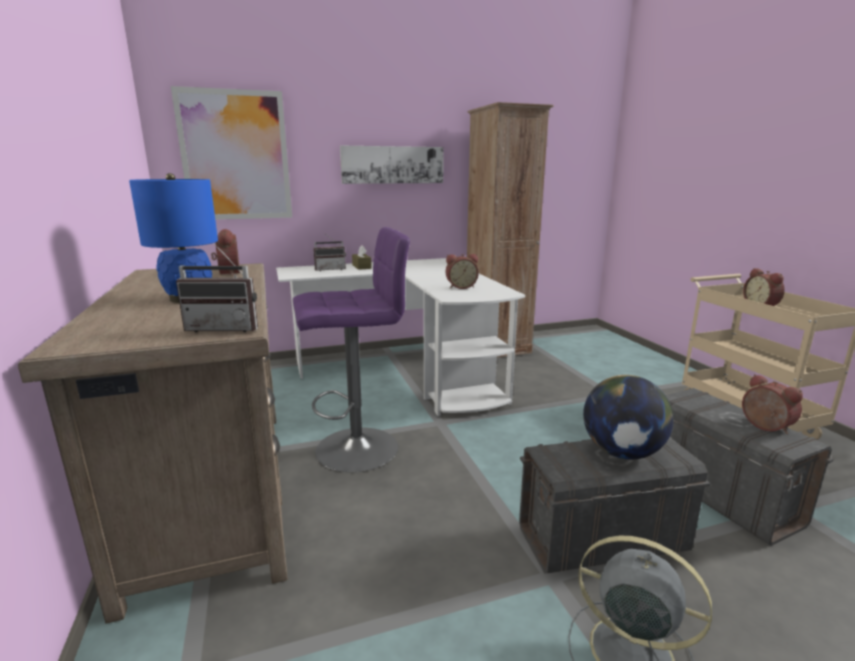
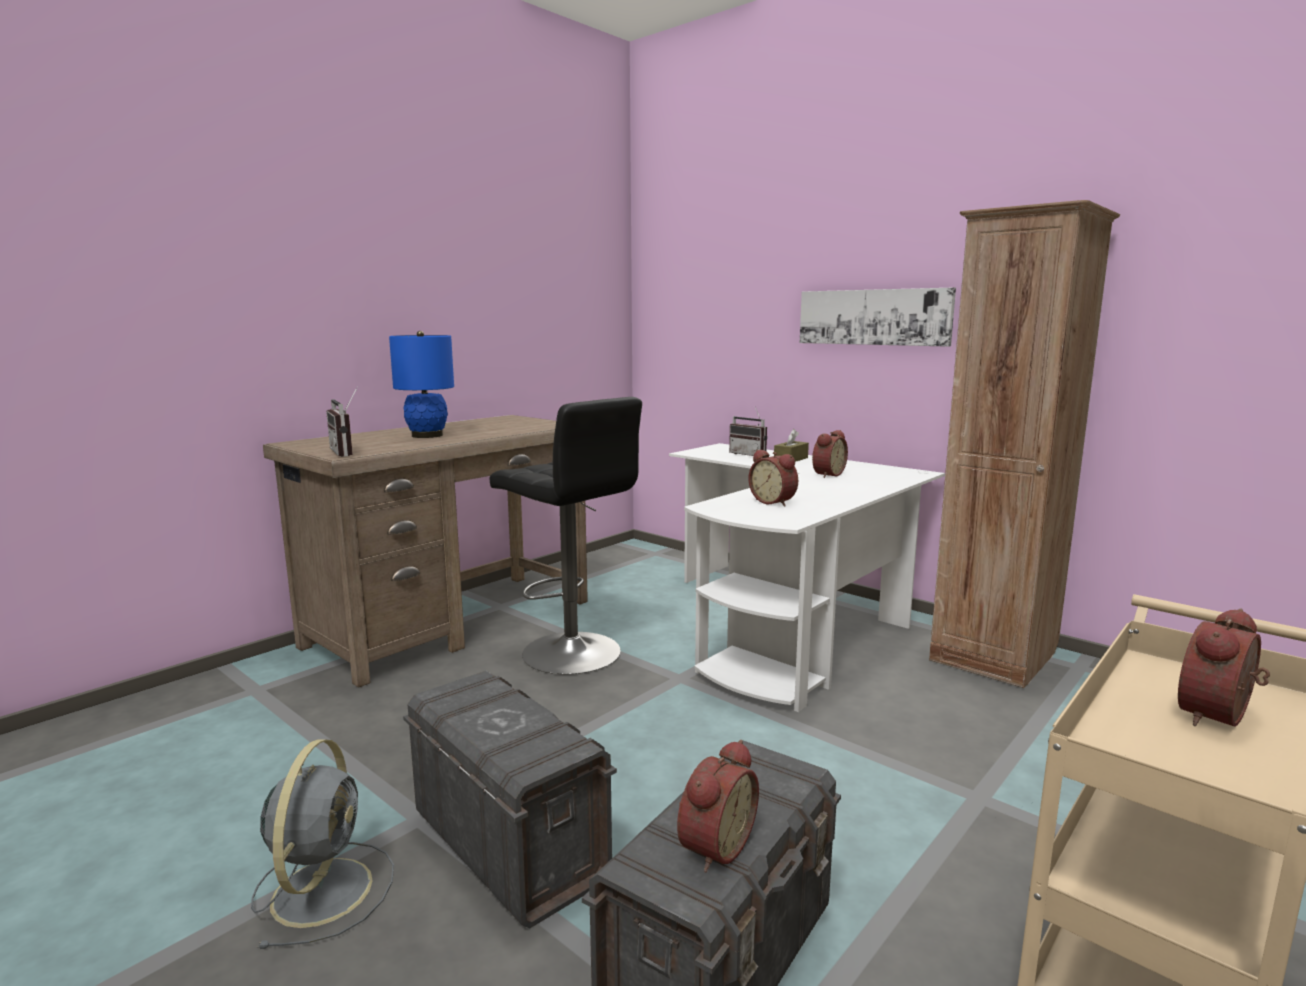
camera: 60 degrees right, 5 degrees down
(227, 273) = (526, 426): alarm clock -> alarm clock (826, 474)
(235, 156) = (698, 308): picture -> none
(358, 449) = (571, 653): purple stool -> black stool
(622, 452) = (511, 725): globe -> none

